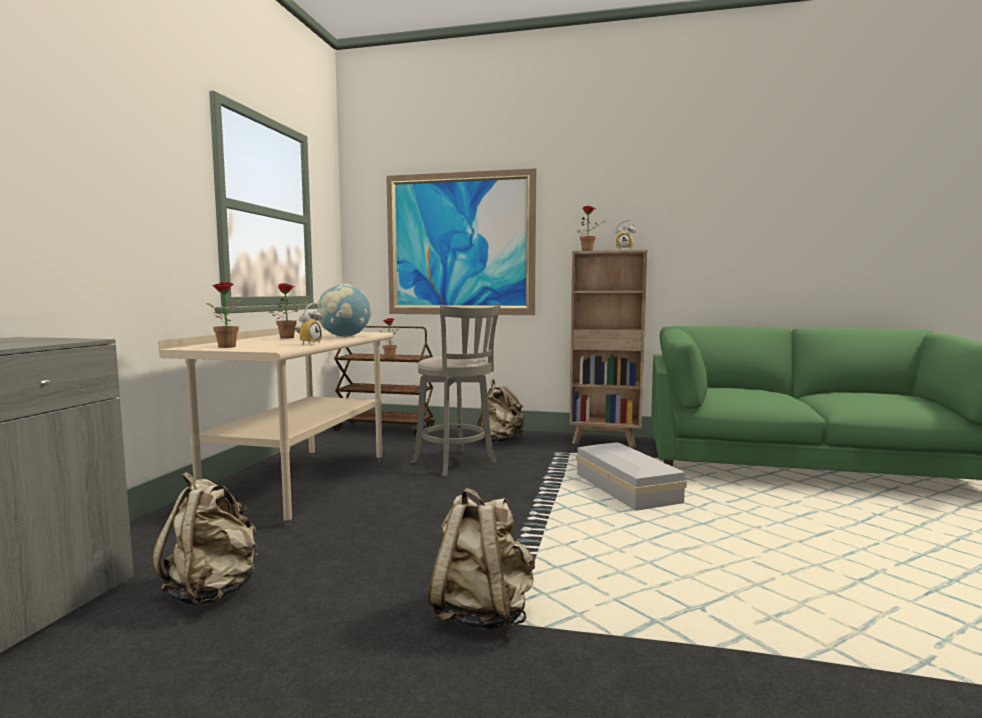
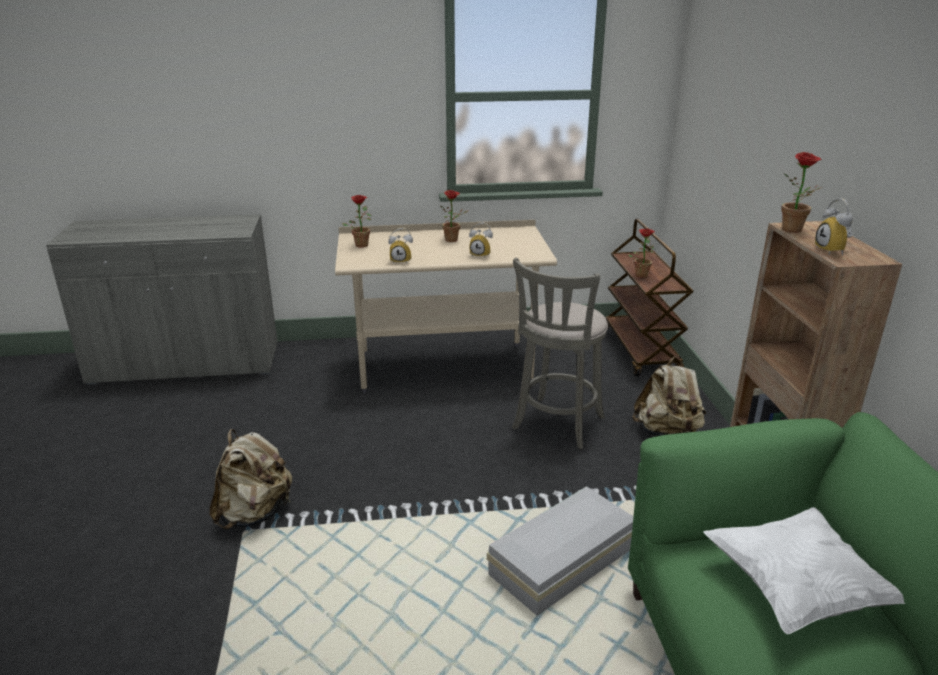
camera: 70 degrees right, 20 degrees up
(213, 591) = (264, 404): beige backpack -> none
(345, 336) = (481, 255): globe -> alarm clock
(459, 244) = (743, 151): picture -> none
(744, 391) = (795, 589): none -> white pillow

